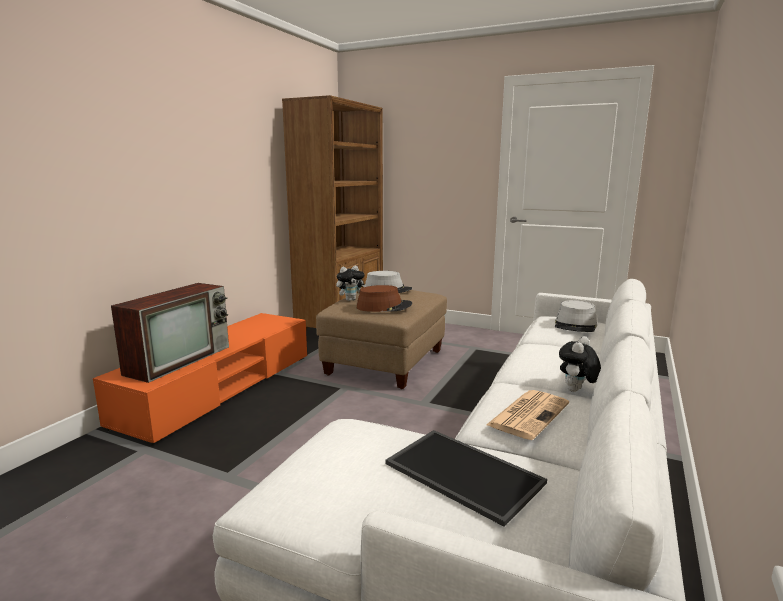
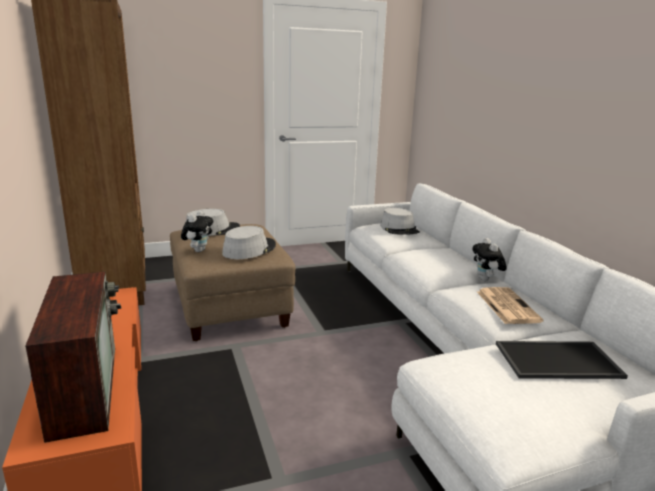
camera: 45 degrees left, 5 degrees up
(384, 306) = (249, 249): brown hat -> grey hat

